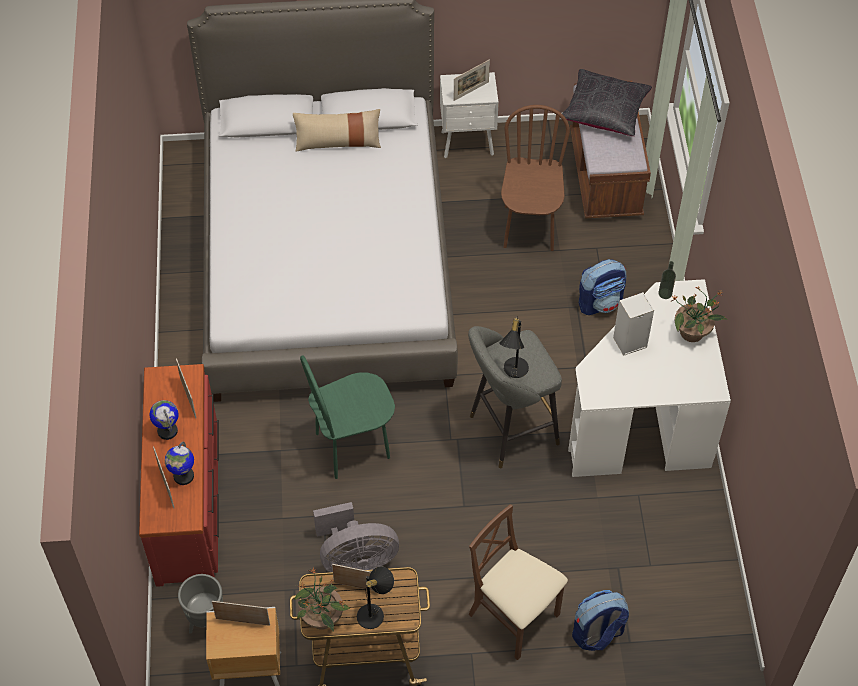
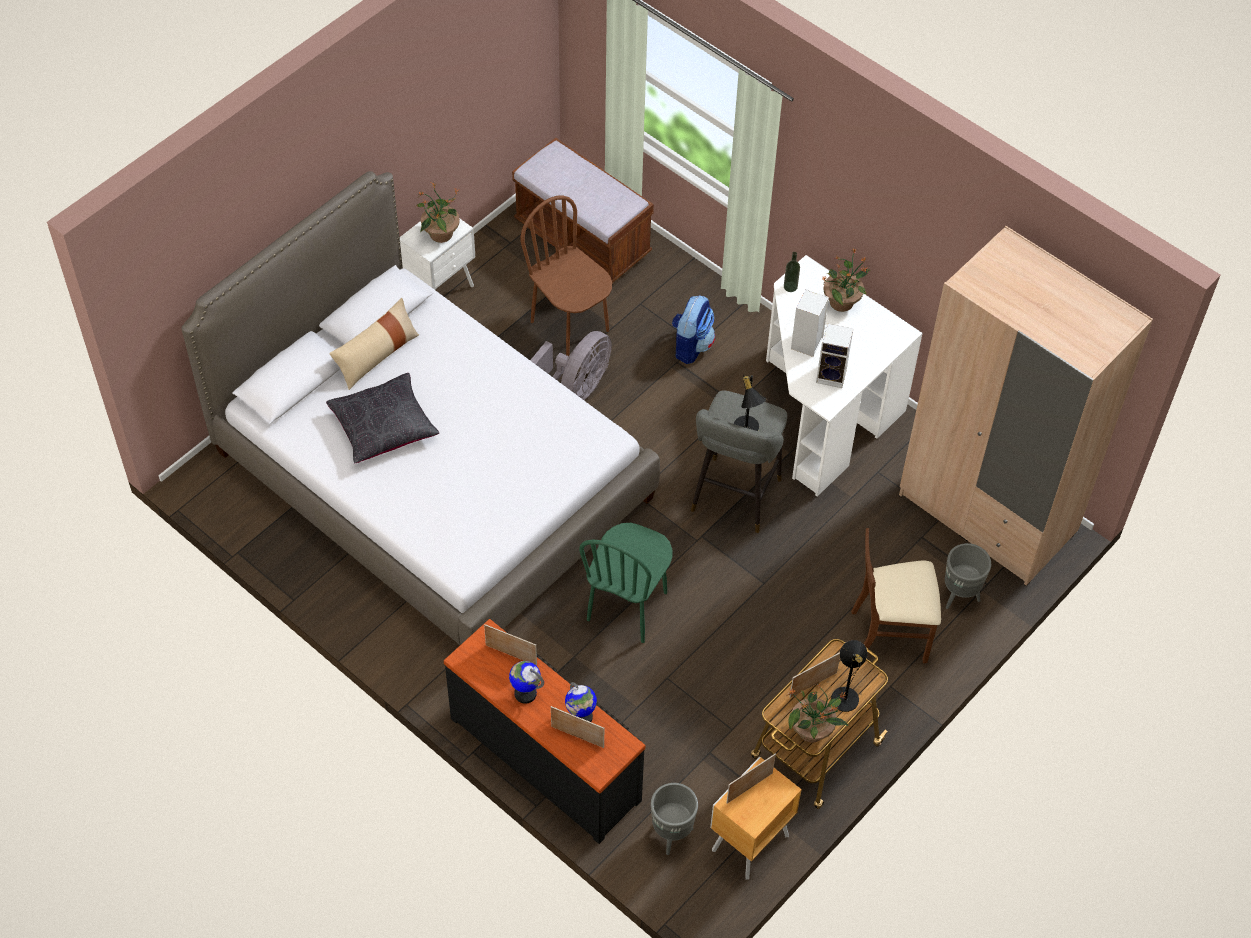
camera: 45 degrees left, 0 degrees up
(188, 501) = (547, 757): red dresser -> black dresser
(355, 559) = (729, 690): grey fan -> grey fan (576, 388)
(471, 91) = (440, 234): picture frame -> potted plant
(597, 634) = (959, 596): backpack -> grey planter
(605, 111) = (565, 177): black pillow -> black pillow (383, 427)
(622, 379) = (832, 375): none -> speaker
(689, 592) = (987, 514): none -> beige wardrobe

